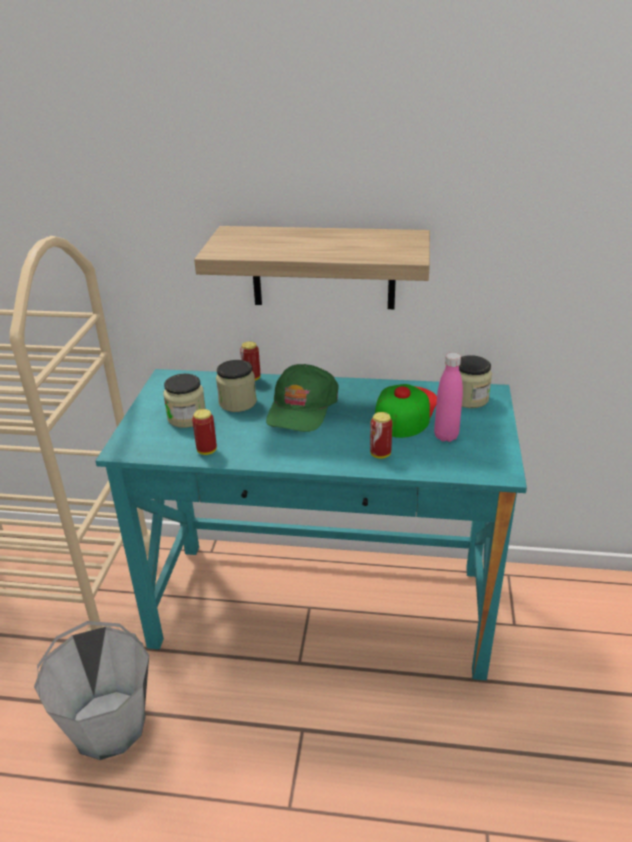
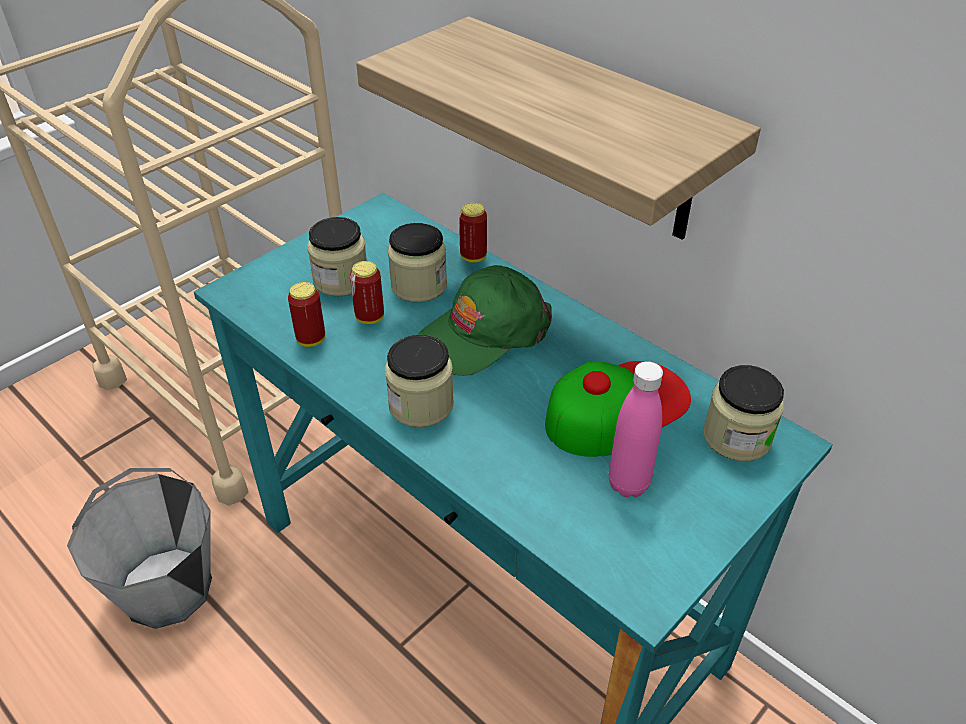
camera: 35 degrees right, 10 degrees up
(308, 451) = (421, 405): none -> jar
(380, 454) = (504, 462): can -> can (370, 318)

